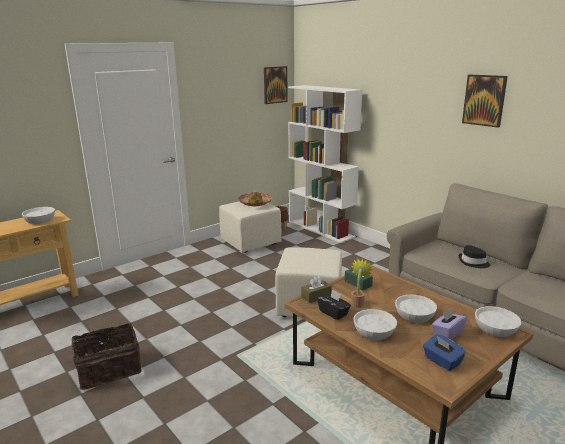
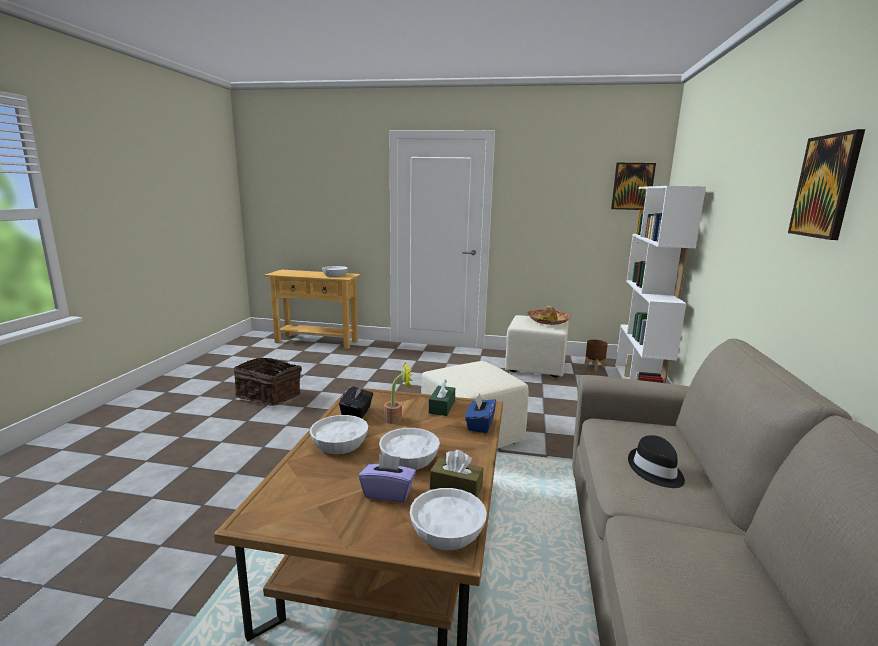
camera: 50 degrees right, 5 degrees down
(316, 296) = (380, 395): brown tissue box -> brown tissue box (456, 487)
(442, 361) = (310, 504): blue tissue box -> blue tissue box (480, 425)

